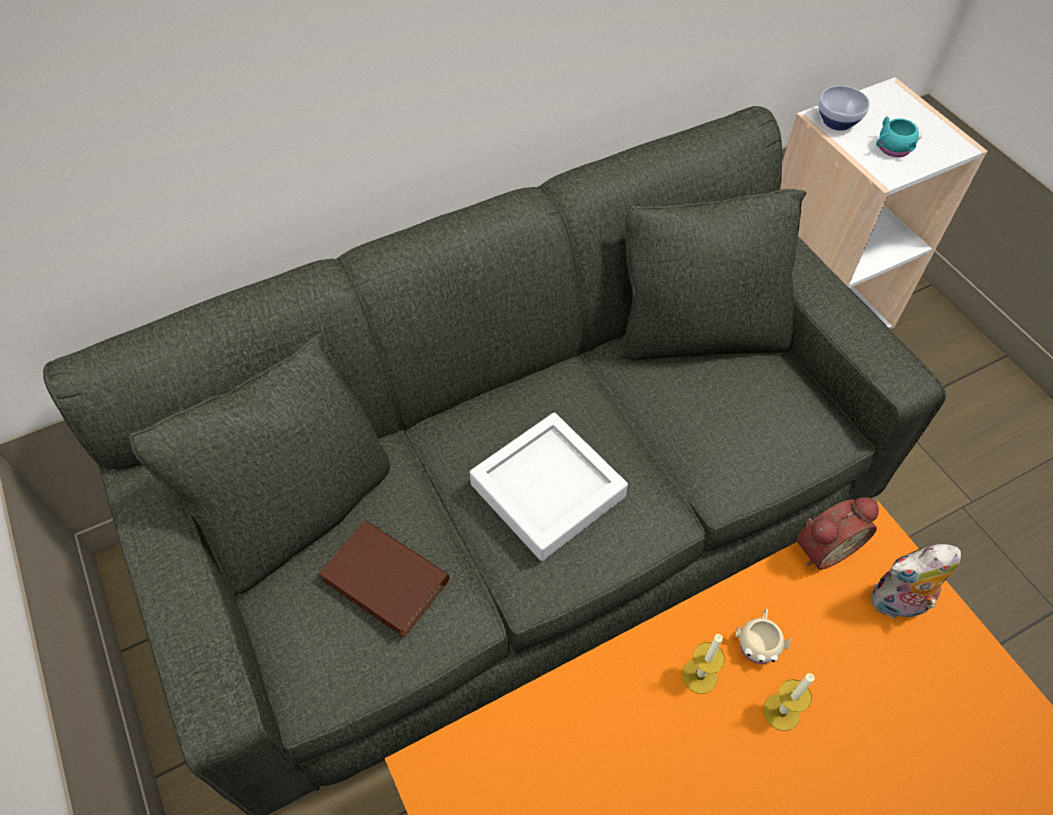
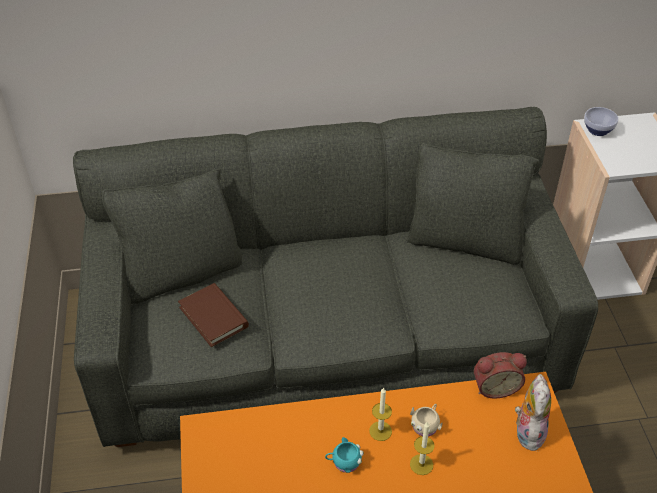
camera: 20 degrees right, 10 degrees down
(547, 491) = (326, 298): grey tray -> none
(891, 148) = (625, 153): turquoise mug -> turquoise mug (344, 462)
(897, 604) = (527, 431): plush toy -> plush toy turned 90 degrees clockwise

